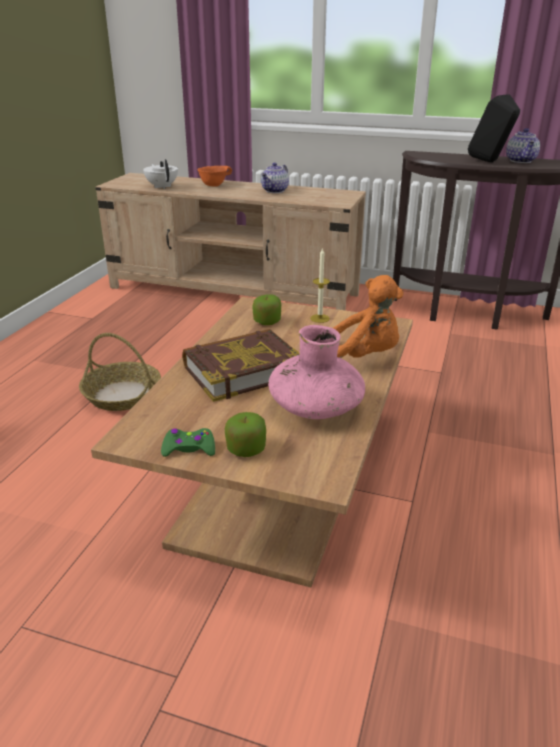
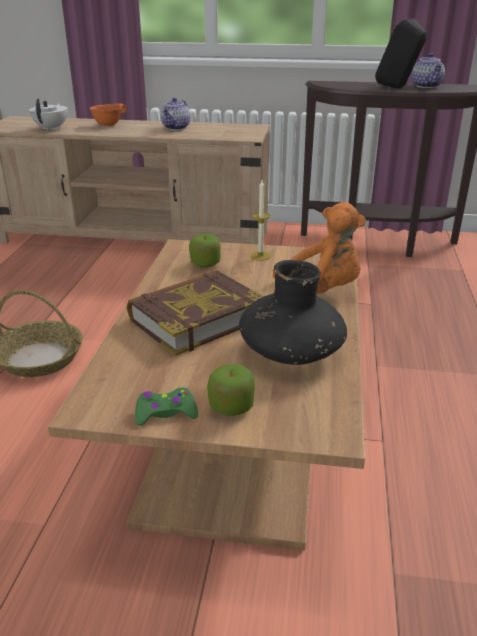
camera: 10 degrees left, 0 degrees up
(162, 187) = (52, 128): white teapot -> white teapot turned 45 degrees clockwise
(316, 408) = (291, 352): pink vase -> black vase

